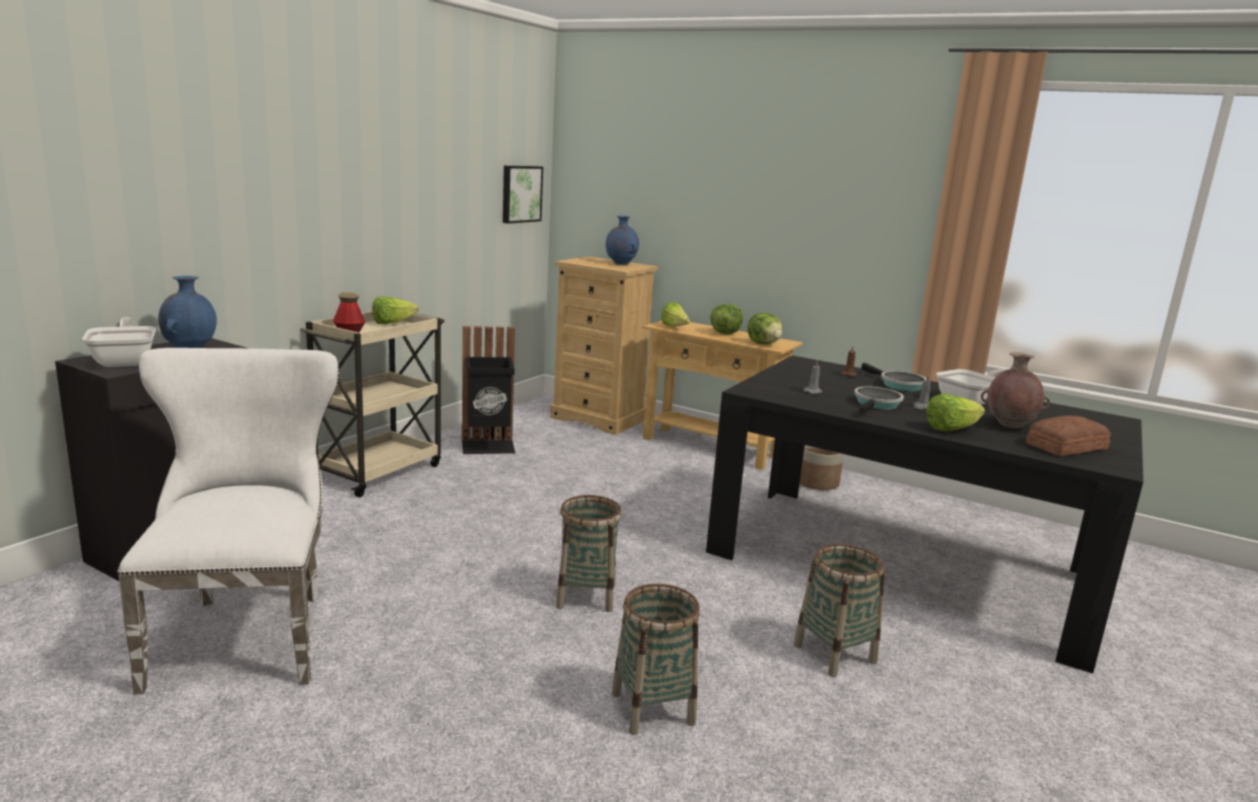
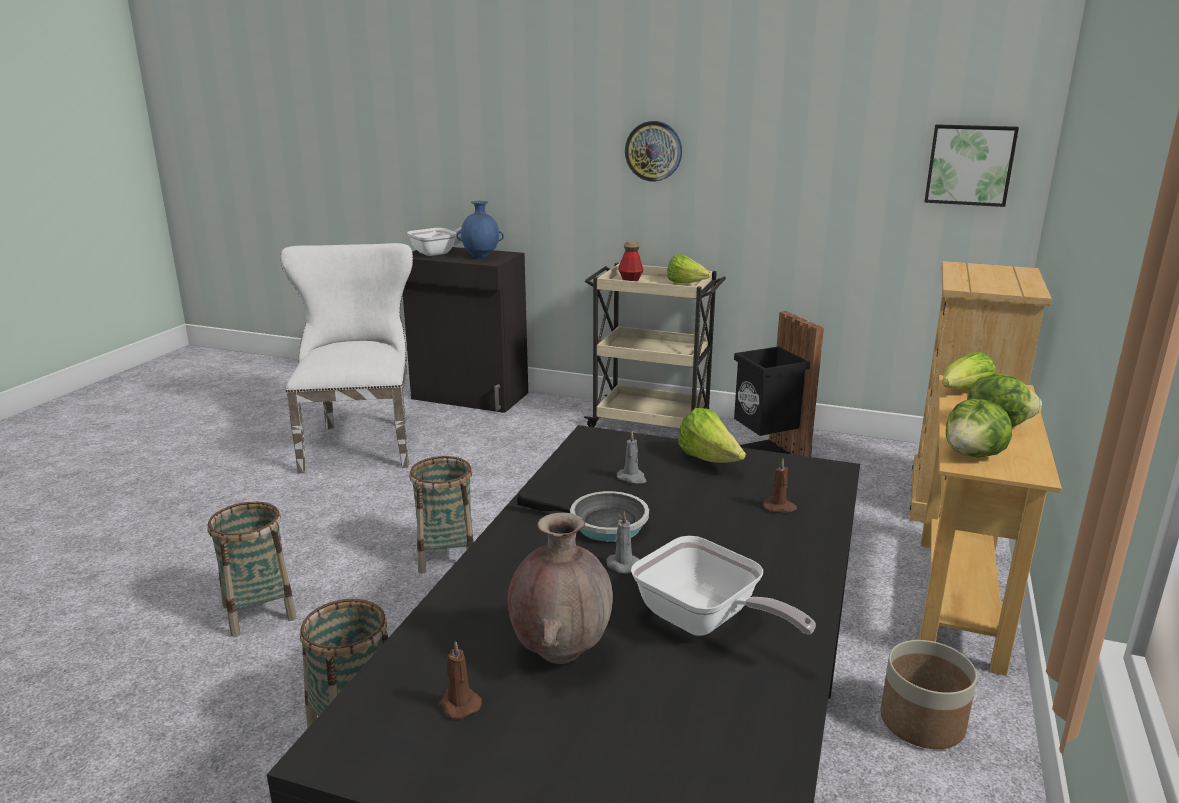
camera: 80 degrees right, 5 degrees up
(246, 632) = (360, 442): white chair -> white chair turned 75 degrees counterclockwise
(329, 197) = (653, 151): none -> wall clock
(620, 264) = (1007, 283): blue vase -> none
(898, 385) = (758, 551): frying pan -> none
(951, 429) = (501, 582): lettuce -> lettuce (709, 460)
(1064, 446) = (458, 704): bread -> brown candle

